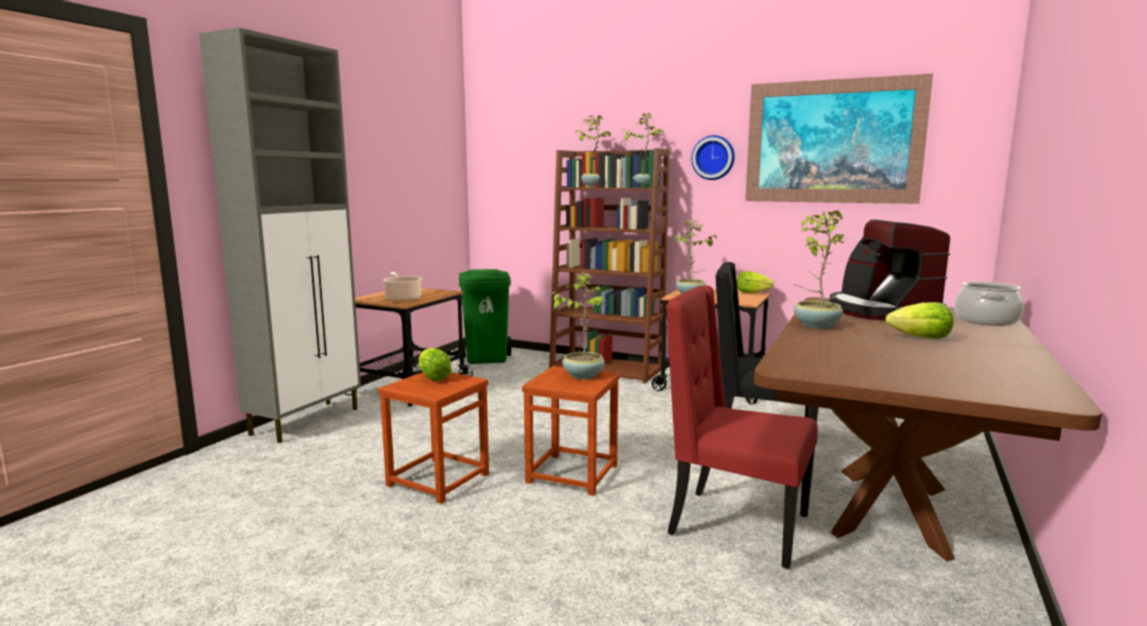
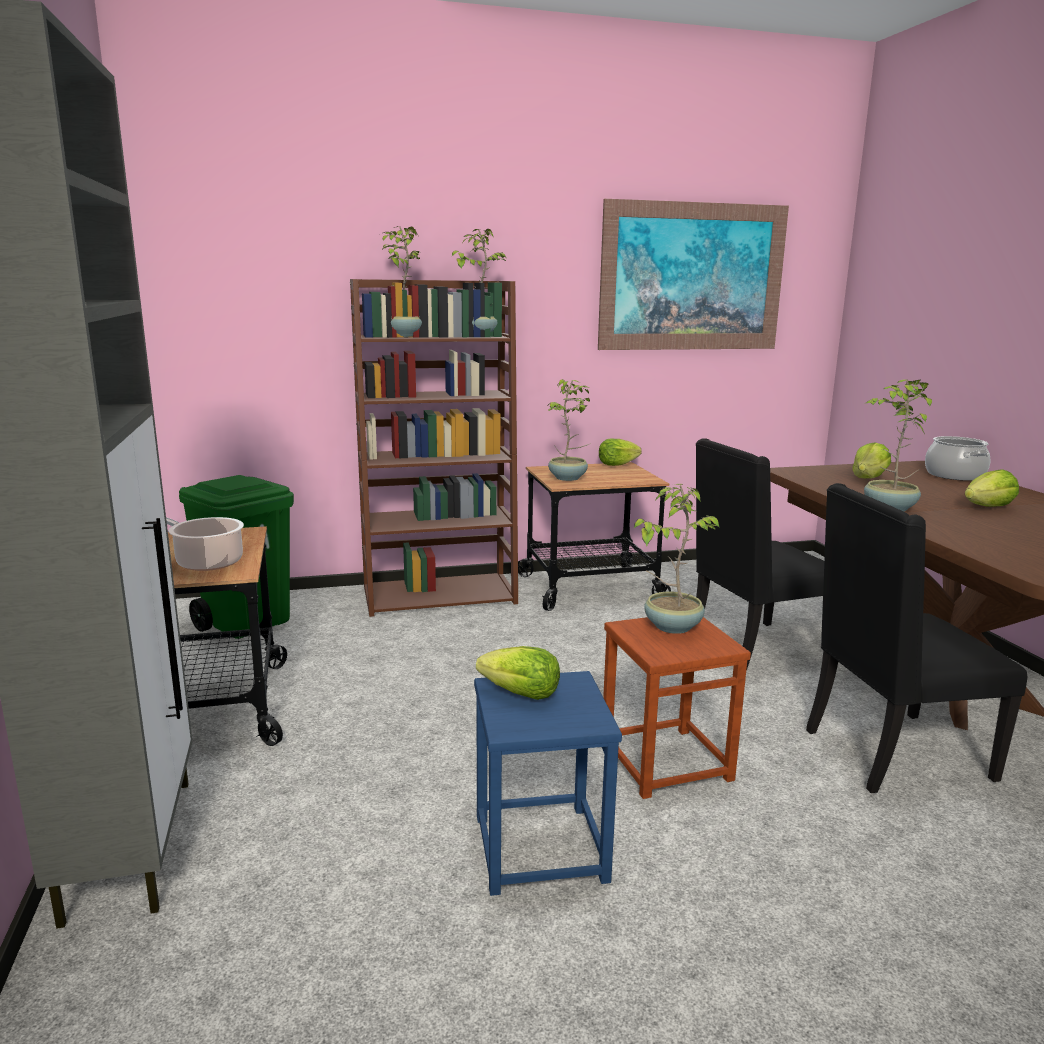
camera: 40 degrees left, 5 degrees up
(438, 479) = (538, 848): brown stool -> blue stool
(713, 157) = (557, 293): wall clock -> none
(735, 525) = (892, 754): red chair -> black chair
(880, 311) = (868, 478): coffee machine -> lettuce

